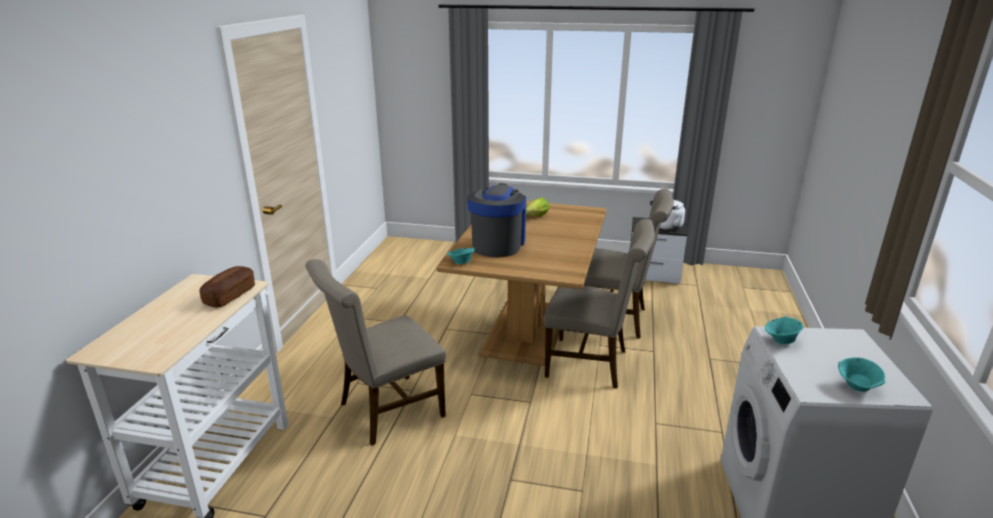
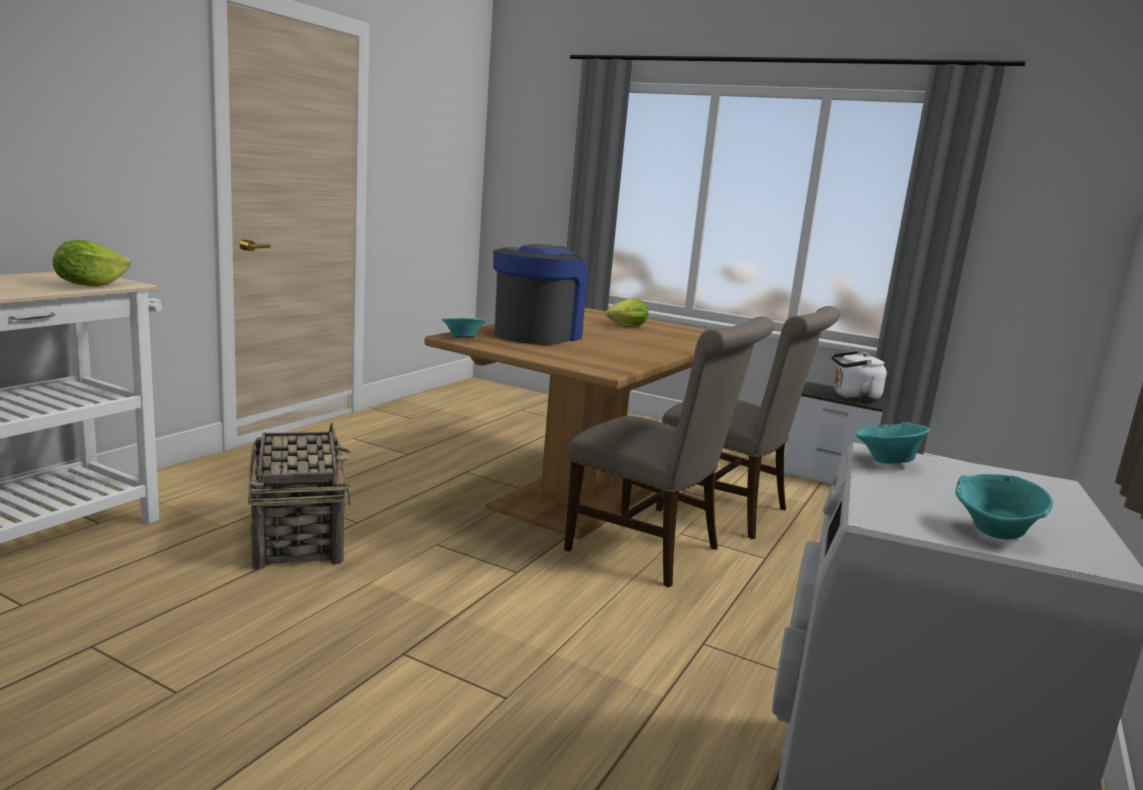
camera: 15 degrees right, 10 degrees down
(230, 296) = (89, 285): bread -> lettuce
(385, 411) = (298, 535): beige chair -> basket

